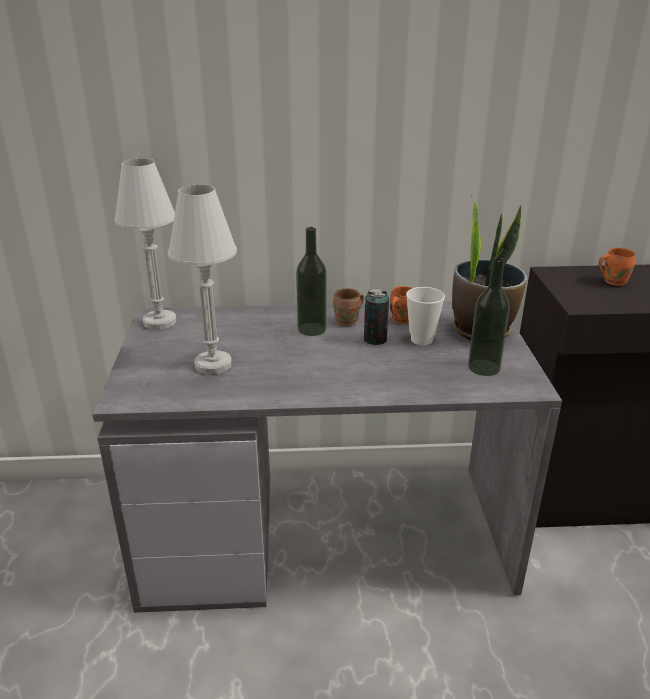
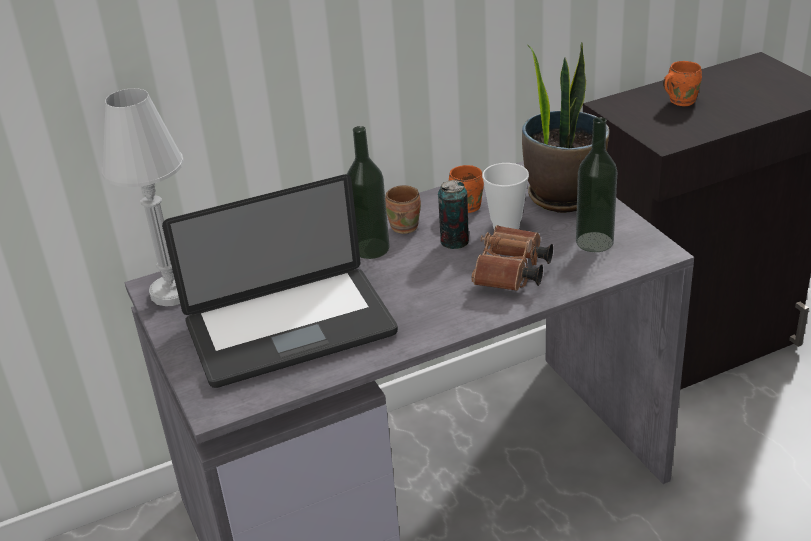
camera: 20 degrees left, 5 degrees up
(213, 365) = (290, 329): white table lamp -> laptop
(400, 373) = (511, 275): none -> brown binoculars

